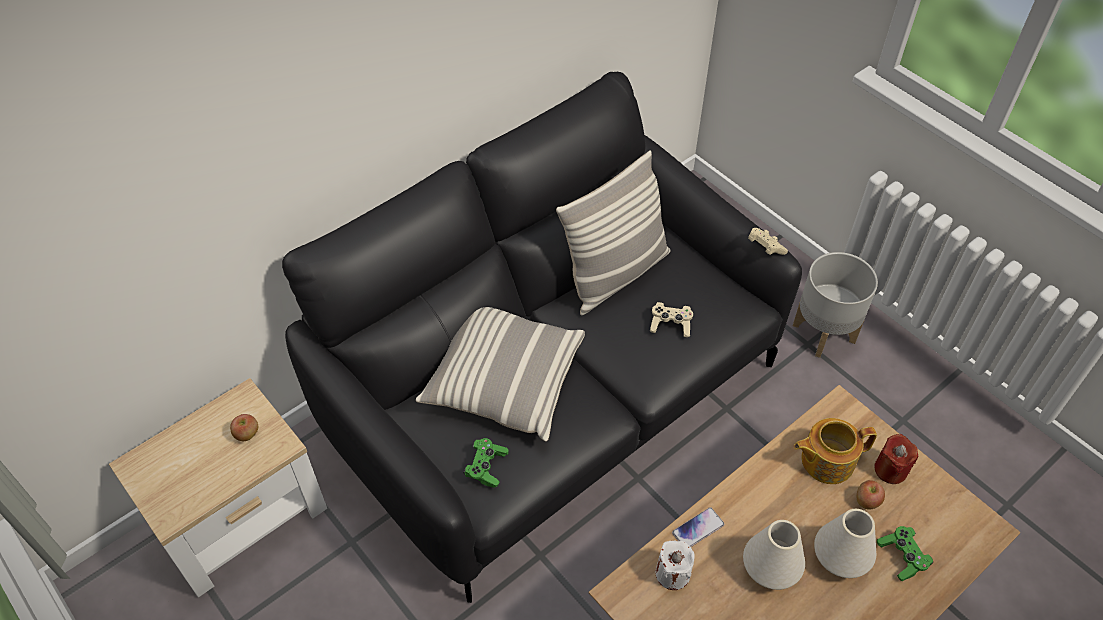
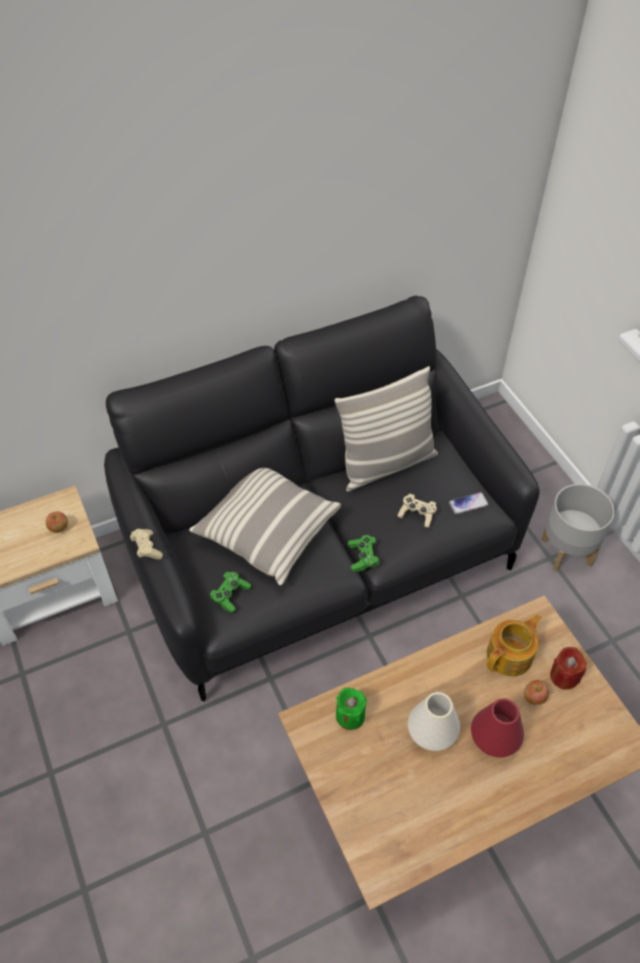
camera: 15 degrees right, 0 degrees up
(672, 573) = (350, 716): white candle -> green candle
(698, 529) = (383, 685): phone -> phone (468, 504)
(764, 247) = (511, 466): beige game controller -> beige game controller (147, 548)
(826, 460) = (510, 655): teapot -> teapot turned 135 degrees clockwise
(839, 558) = (493, 739): white vase -> red vase
(902, 557) = (549, 751): green game controller -> green game controller (363, 557)

